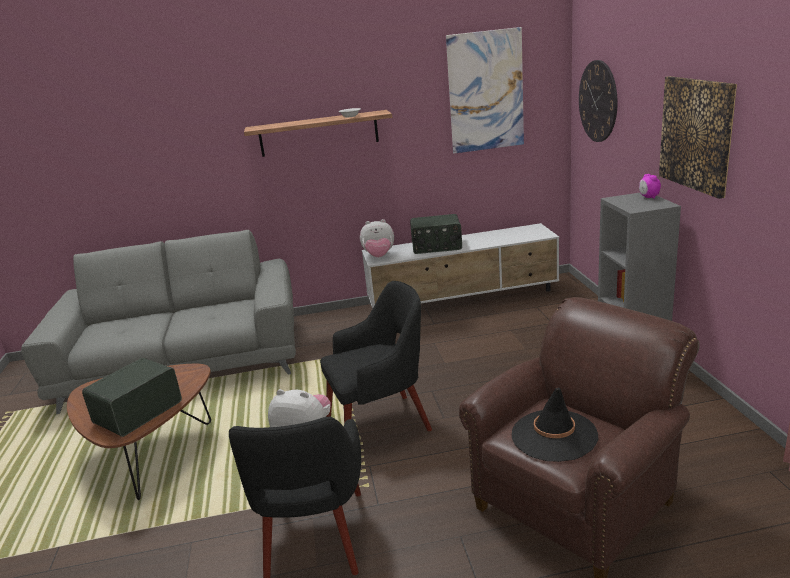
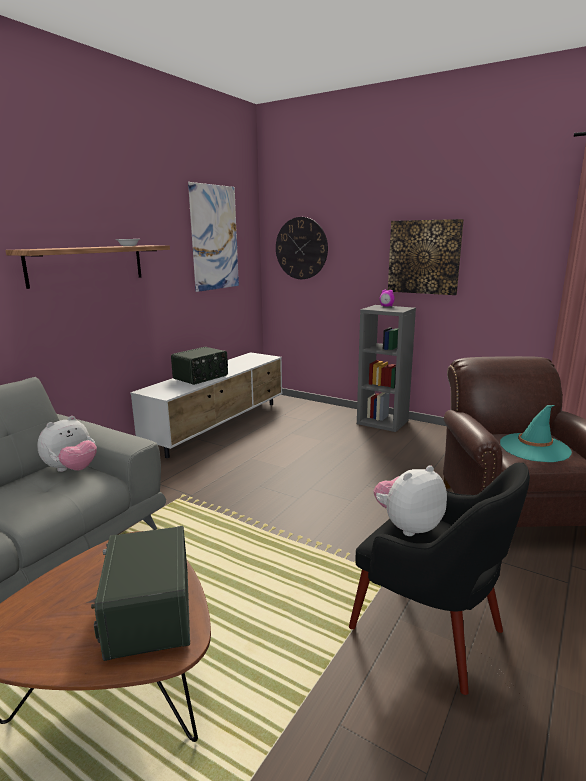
camera: 50 degrees left, 5 degrees down
(379, 256) = (162, 393): plush toy -> plush toy (72, 469)
(381, 424) = (316, 525): black armchair -> none
(554, 435) = (534, 448): black hat -> turquoise hat

